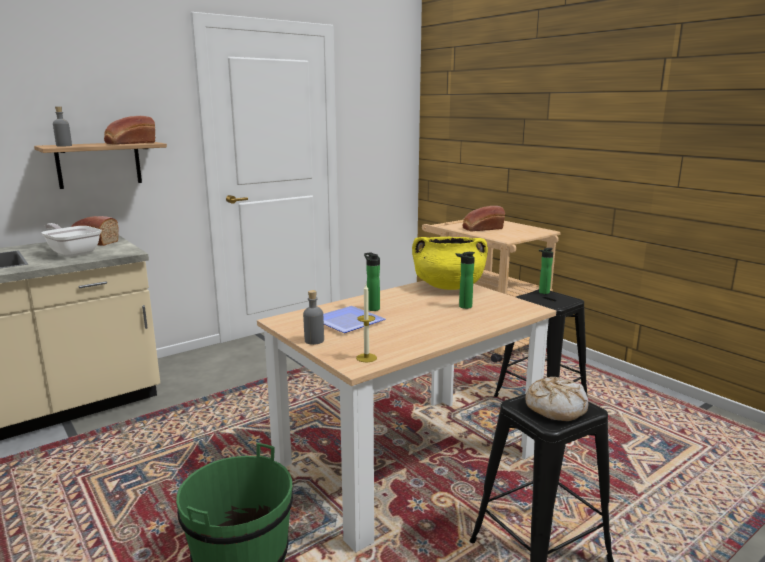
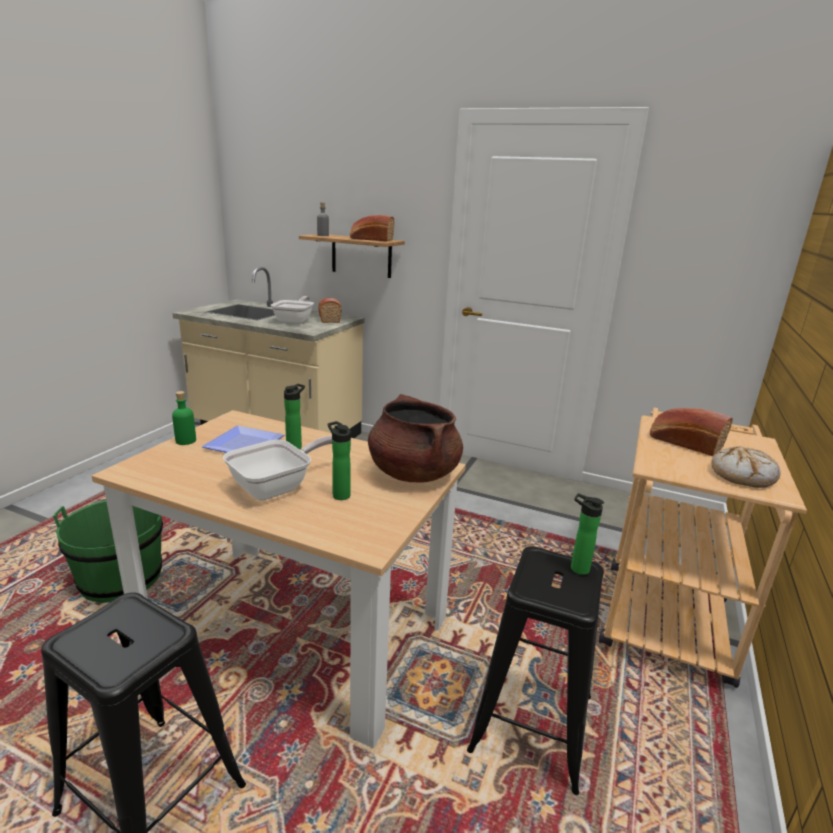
camera: 60 degrees right, 5 degrees up
(314, 340) = (186, 441): grey bottle -> green bottle
(366, 358) = (146, 471): candle -> none
(437, 320) = (278, 487): none -> frying pan
(448, 287) = (413, 473): yellow cooking pot -> brown cooking pot
(555, 407) = (117, 638): bread -> bread (743, 475)

